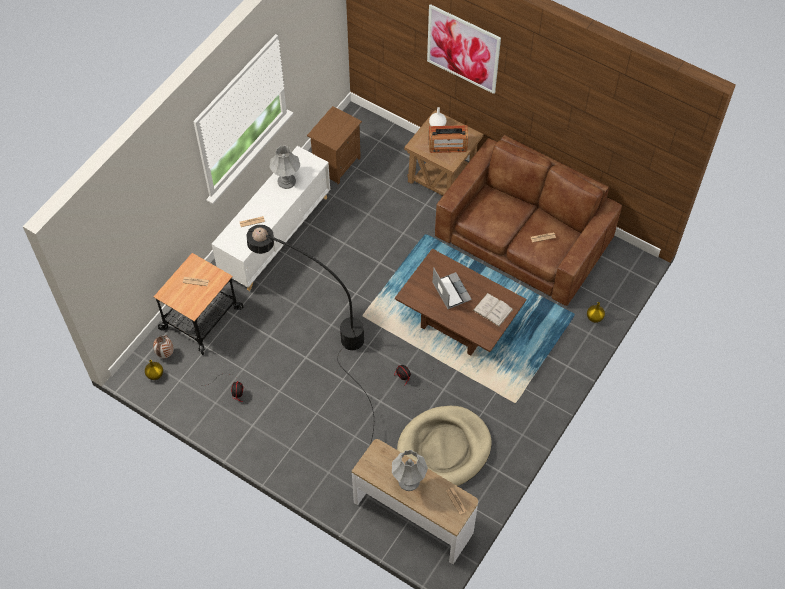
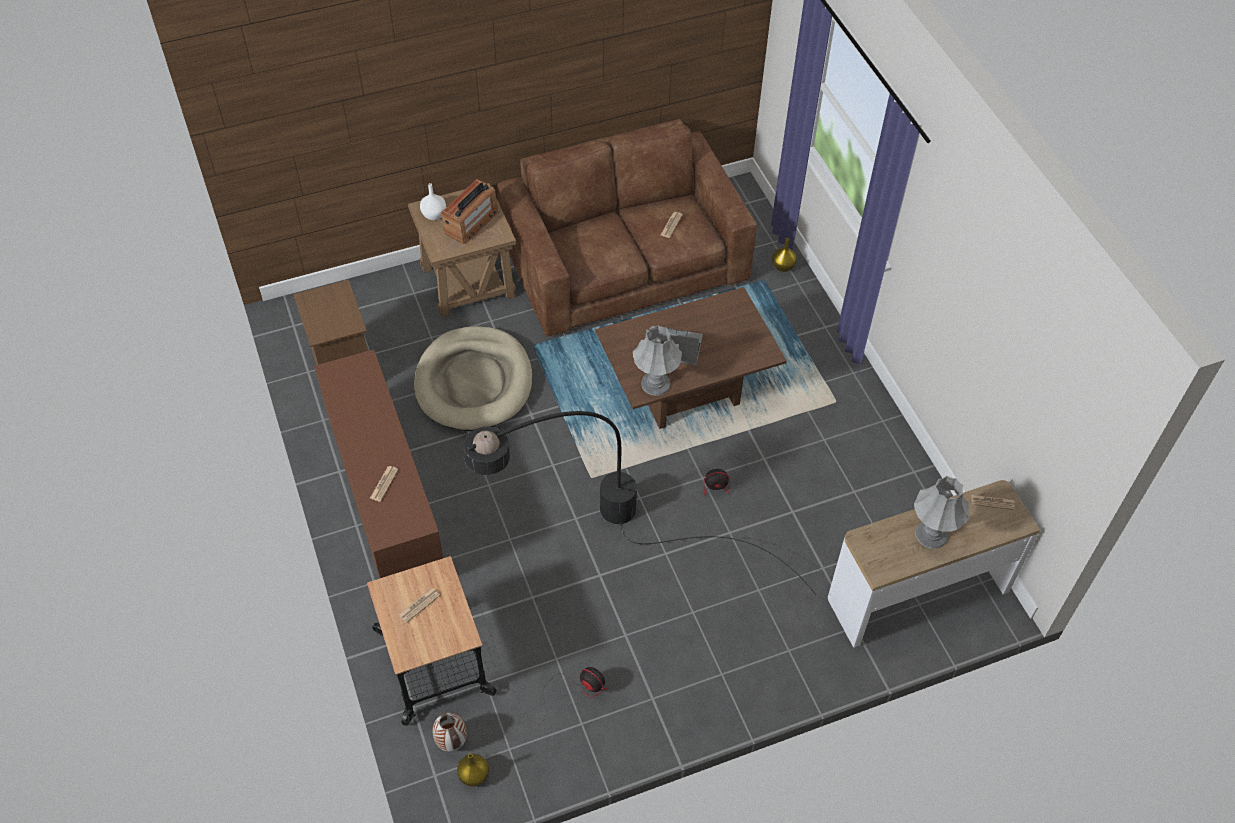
camera: 55 degrees left, 5 degrees down
(276, 235) = (385, 498): white cabinet -> brown cabinet
(286, 181) = (358, 409): grey table lamp -> grey table lamp (655, 383)
(444, 448) = (845, 506): beige dog bed -> beige dog bed (474, 382)
(463, 49) = (427, 72): picture -> none
(492, 310) = (732, 324): white book -> none

